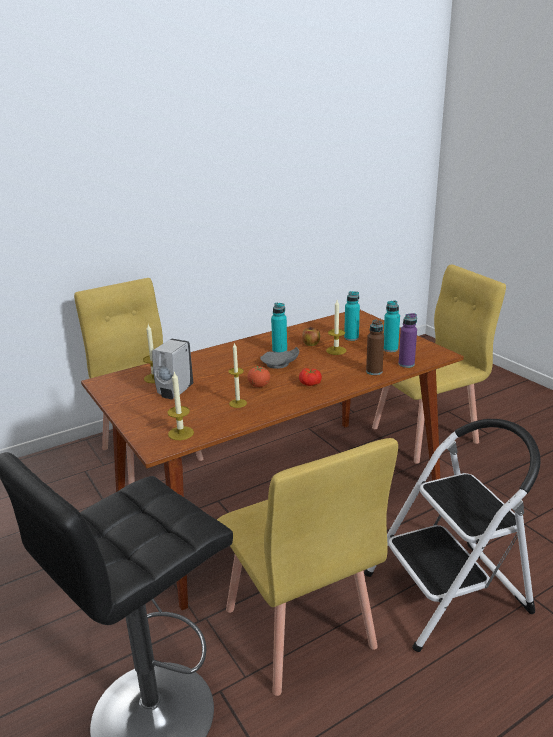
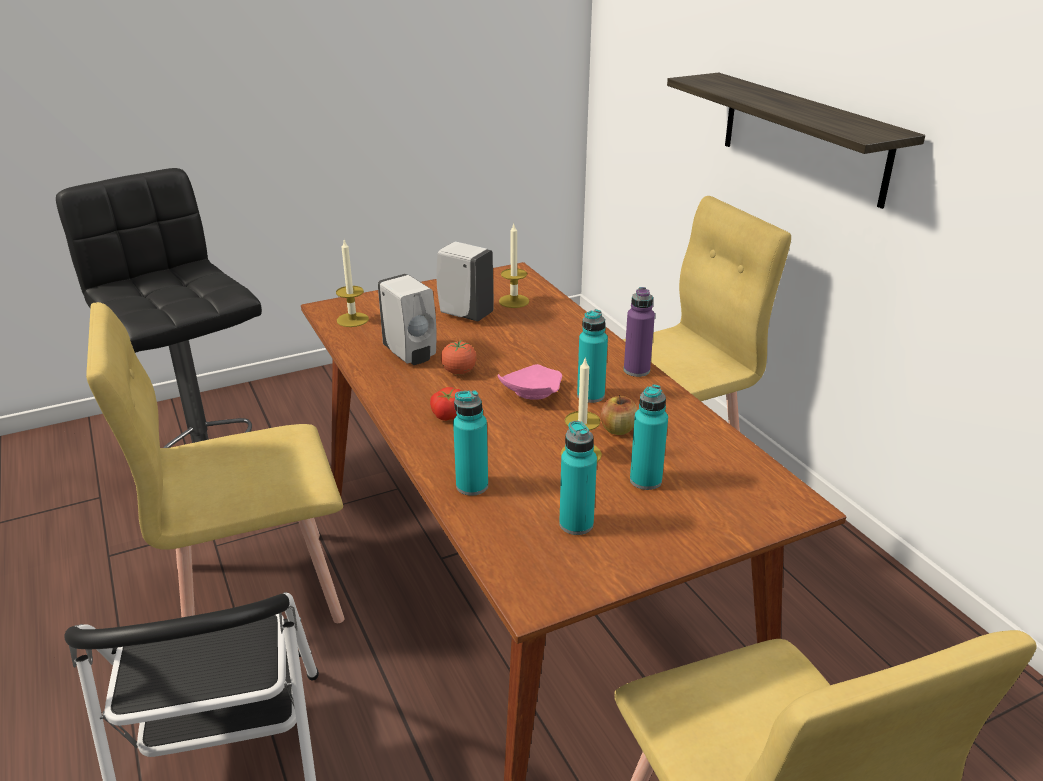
camera: 95 degrees right, 5 degrees up
(109, 232) = (803, 137): none -> shelf
(238, 403) = (411, 355): candle -> white soap dispenser
(280, 365) = (530, 393): grey plate -> pink plate
(374, 371) = (472, 486): brown bottle -> turquoise bottle
(406, 364) = (493, 532): purple bottle -> purple bottle (636, 370)

